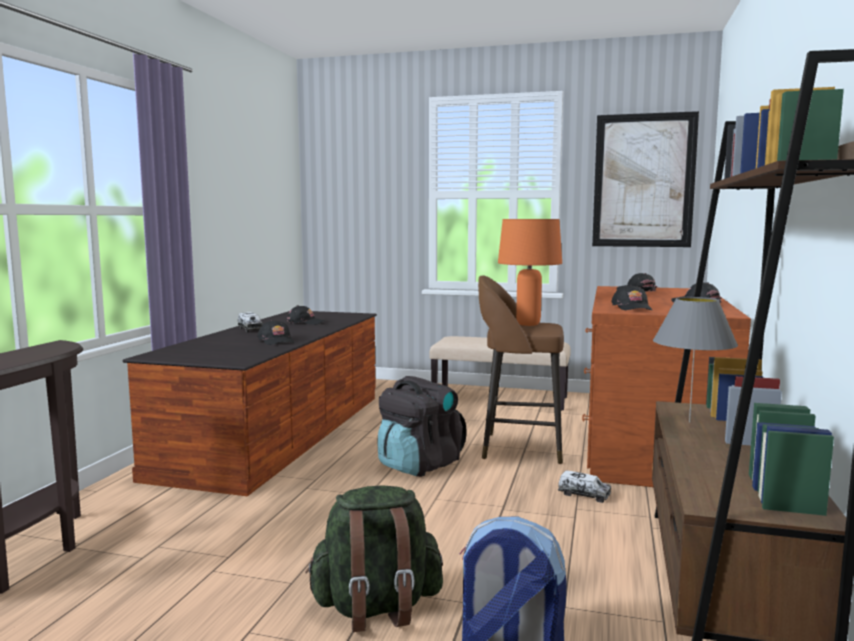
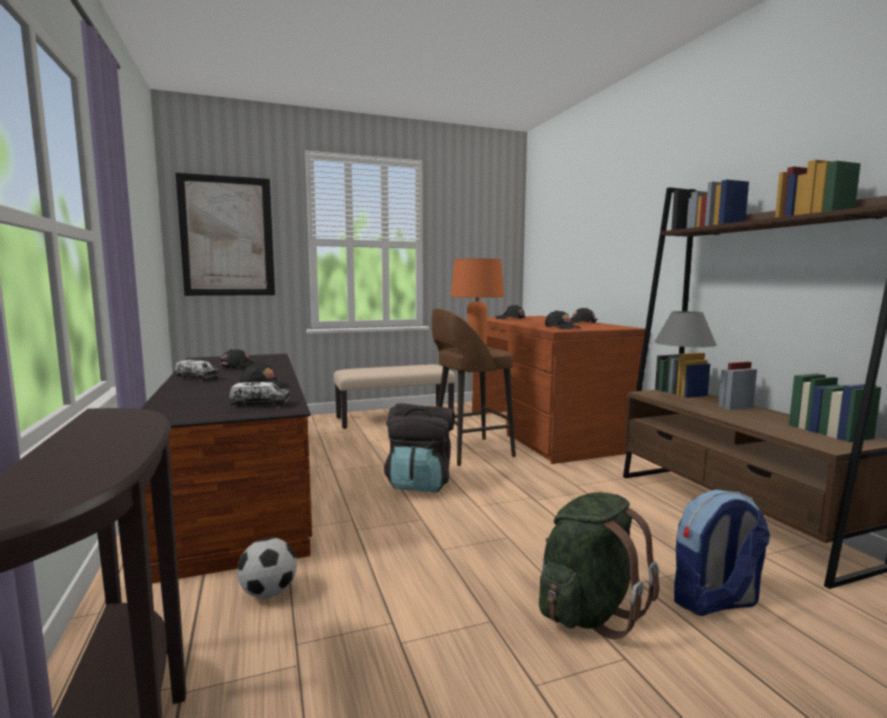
camera: 35 degrees left, 0 degrees up
(188, 511) = (268, 593): none -> football
(584, 495) = (564, 474): toy truck -> toy truck (260, 405)
(643, 181) = (481, 237): picture -> picture (227, 236)

